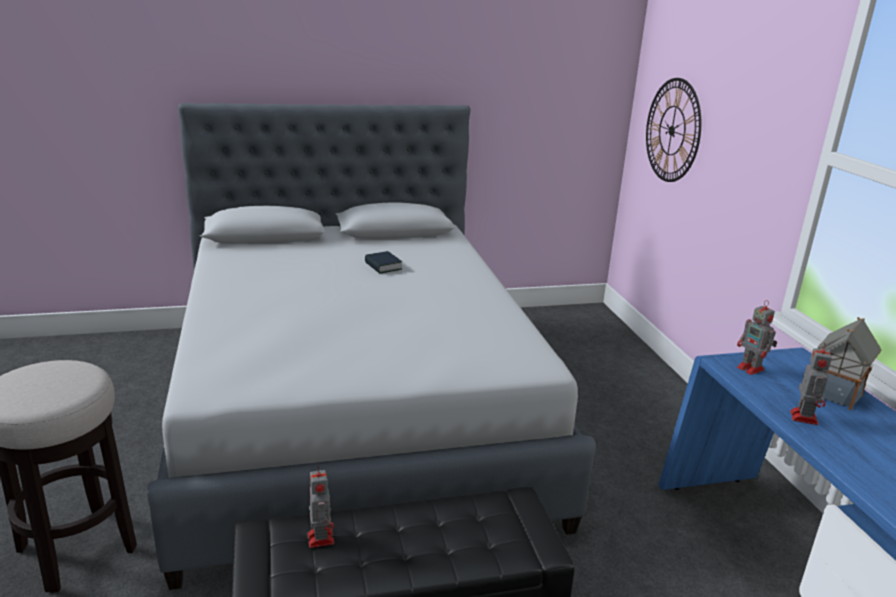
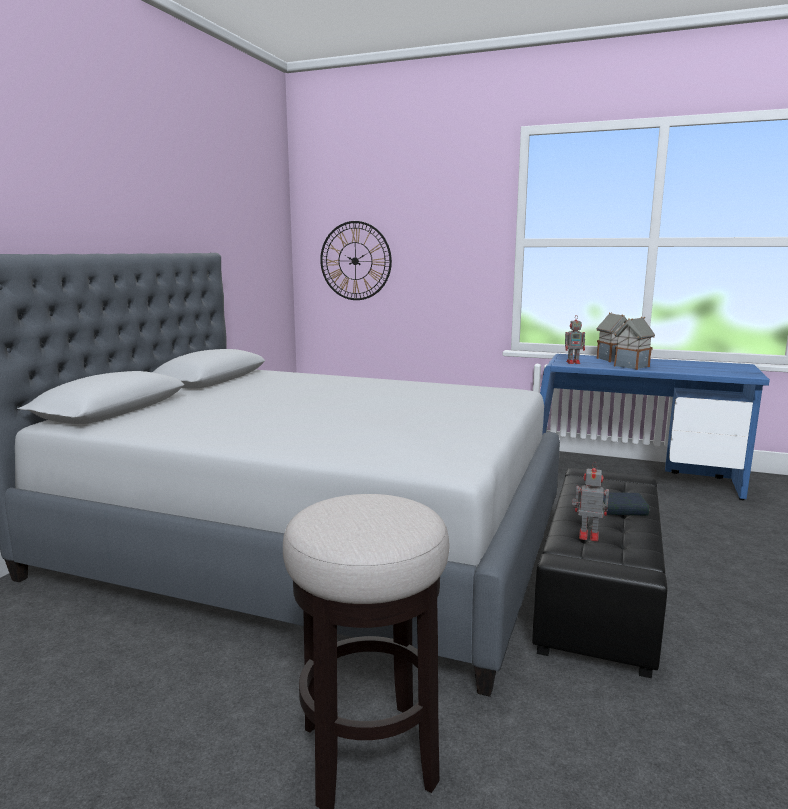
camera: 55 degrees left, 10 degrees down
(383, 266) = (282, 392): book -> book (622, 509)
(803, 417) = (631, 366): toy robot -> toy house

